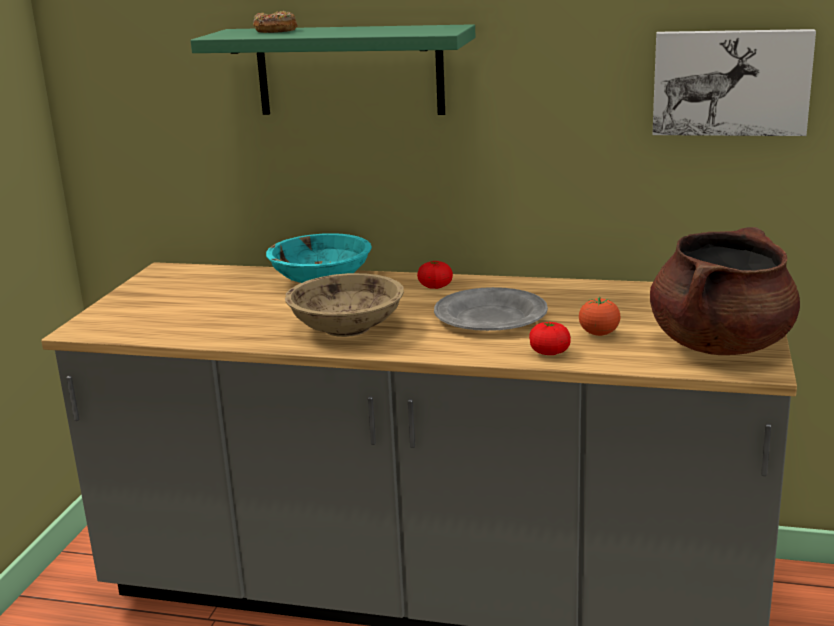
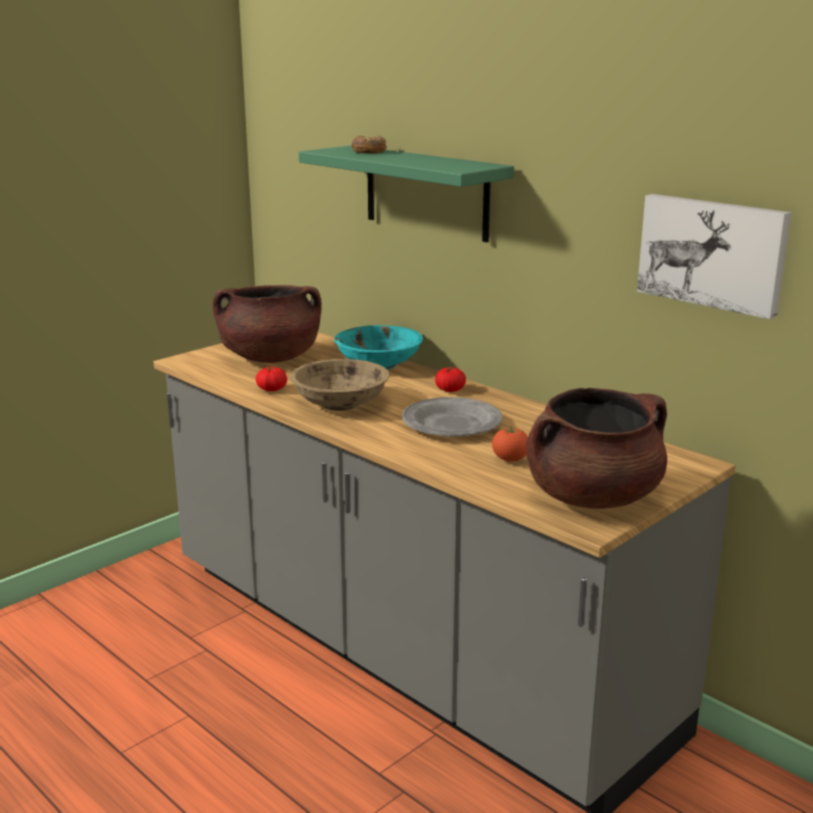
camera: 30 degrees right, 0 degrees up
(187, 302) = (270, 358): none -> brown cooking pot
(549, 352) = (449, 462): tomato -> tomato (272, 389)

